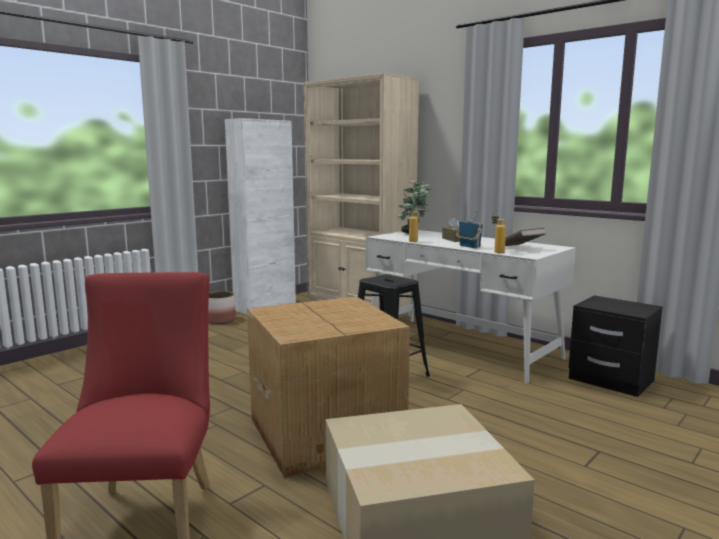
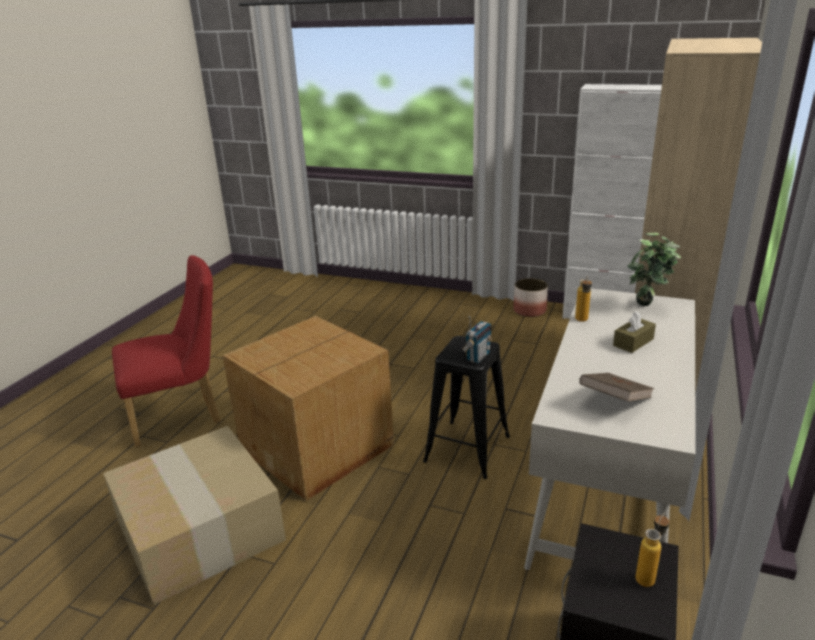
camera: 70 degrees right, 15 degrees up
(469, 246) = (582, 361): radio -> radio (477, 357)
(496, 252) = (561, 386): bottle -> bottle (648, 575)

